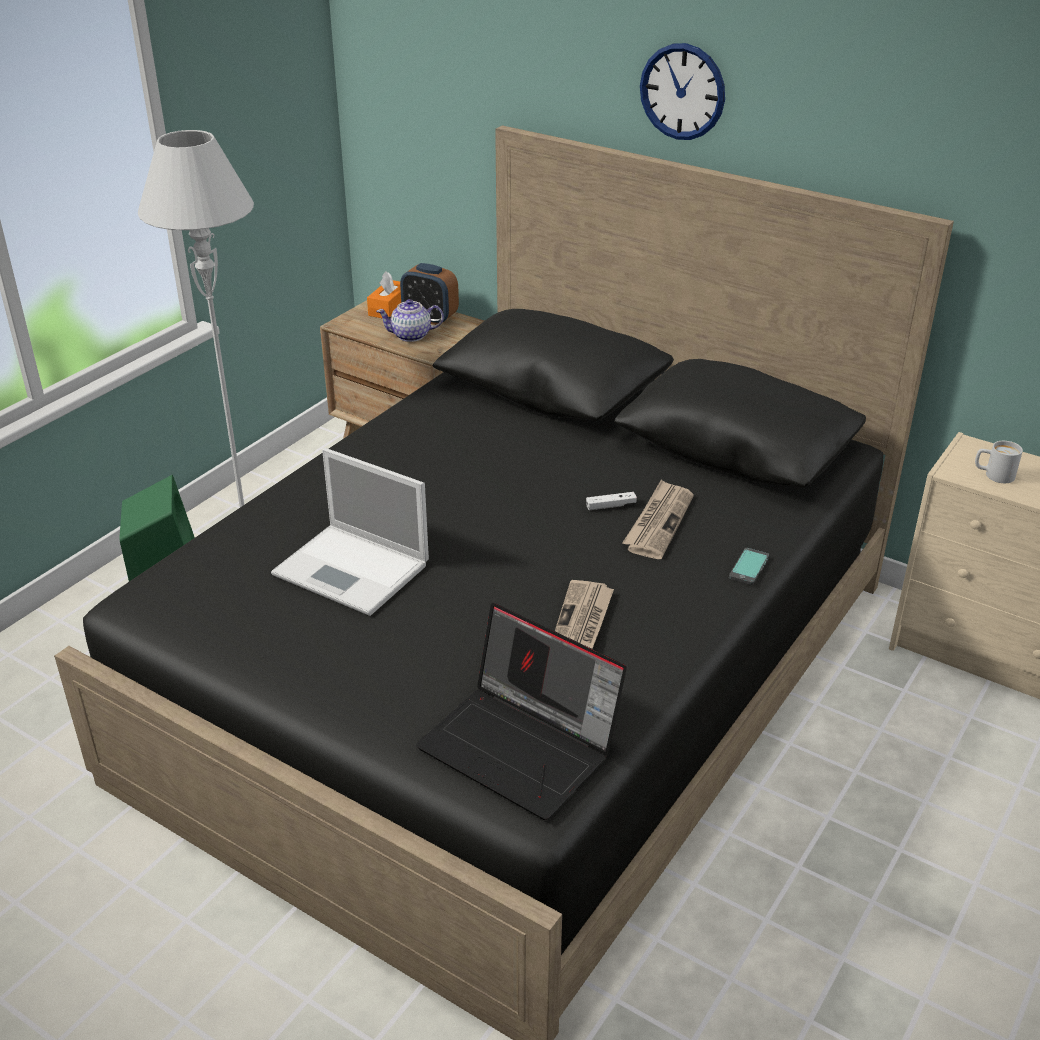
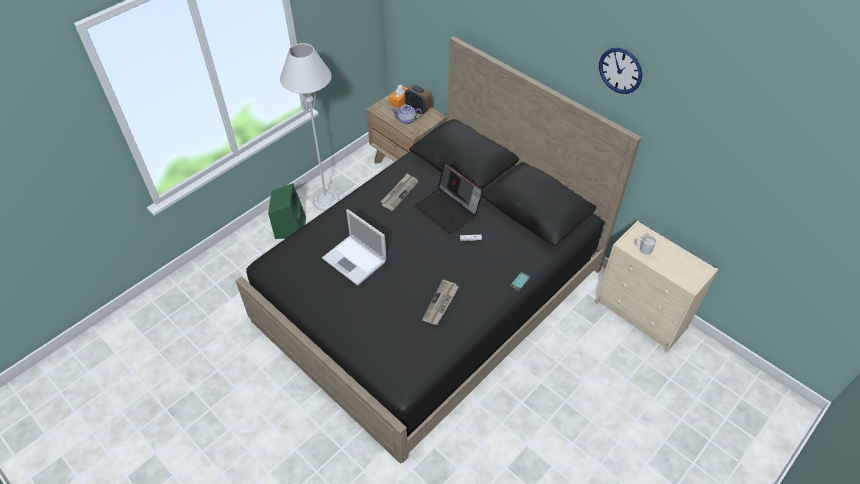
camera: 10 degrees right, 15 degrees up
(522, 747) = (404, 358): laptop -> laptop (448, 210)
(658, 522) = (488, 251): newspaper -> newspaper (399, 192)
(682, 92) = (532, 46): wall clock -> wall clock (620, 70)

